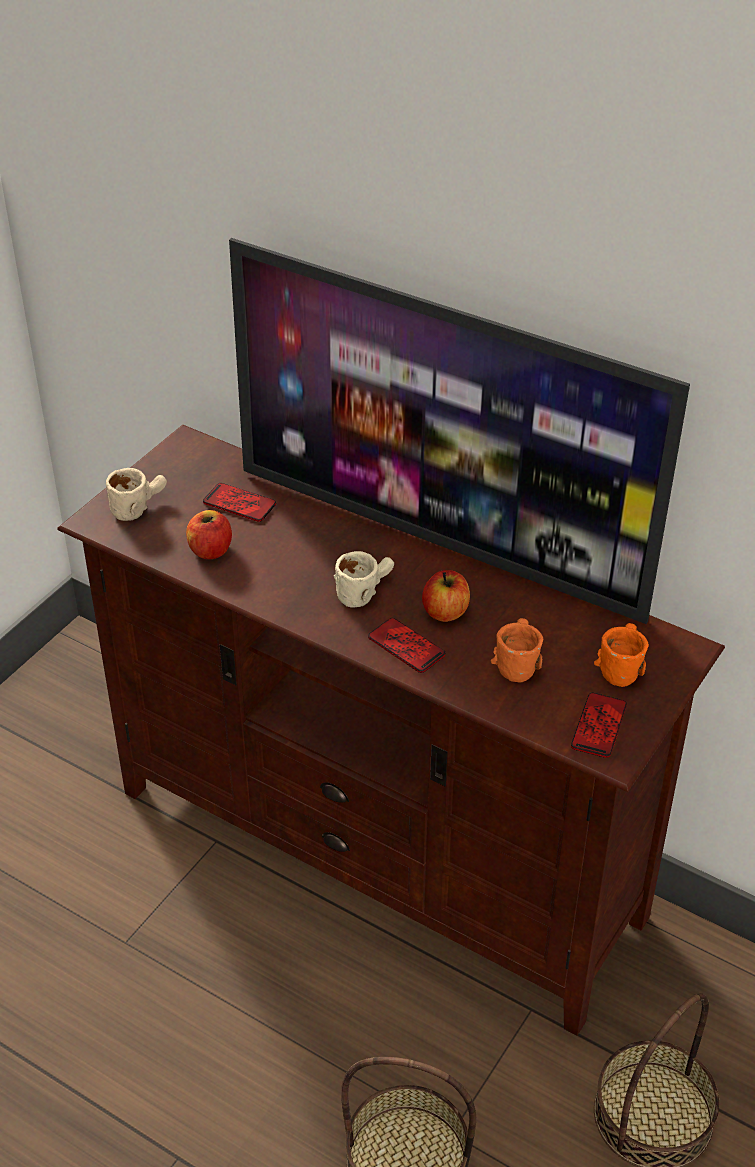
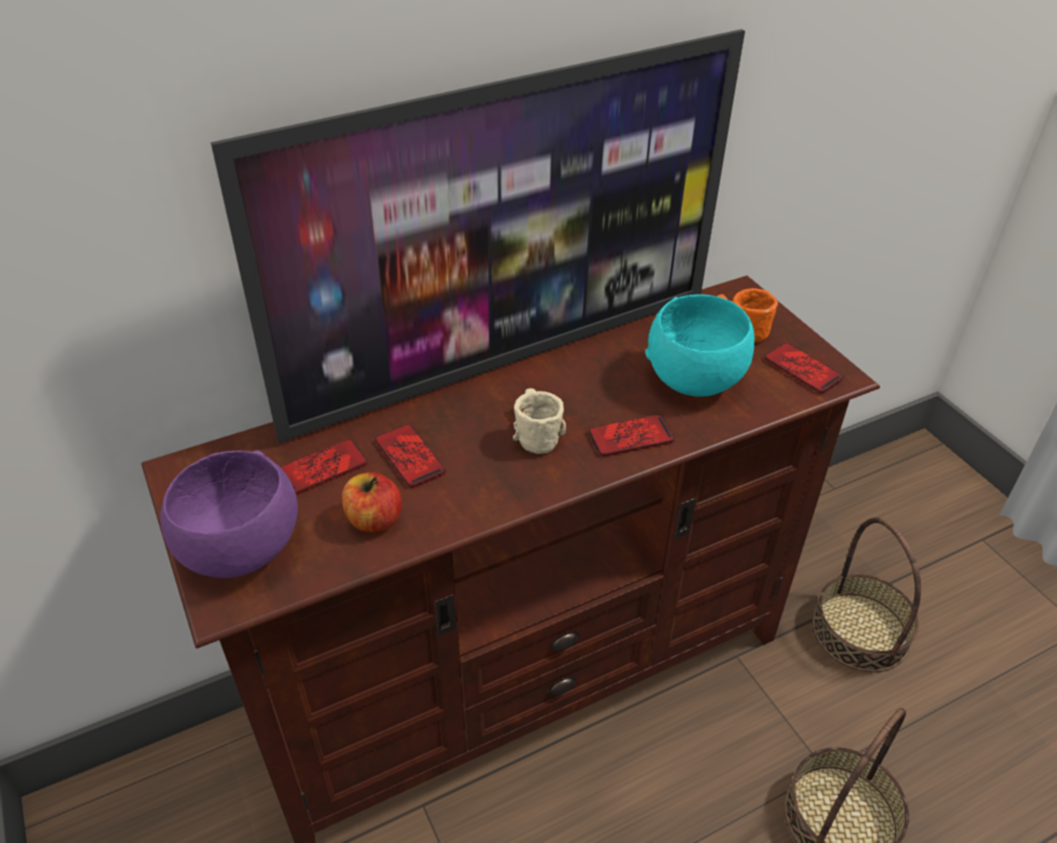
camera: 60 degrees left, 0 degrees up
(138, 506) = (240, 551): beige mug -> purple bowl
(284, 539) = (409, 457): none -> phone
(445, 612) = (603, 394): apple -> none
(515, 660) = (695, 381): orange mug -> turquoise bowl

